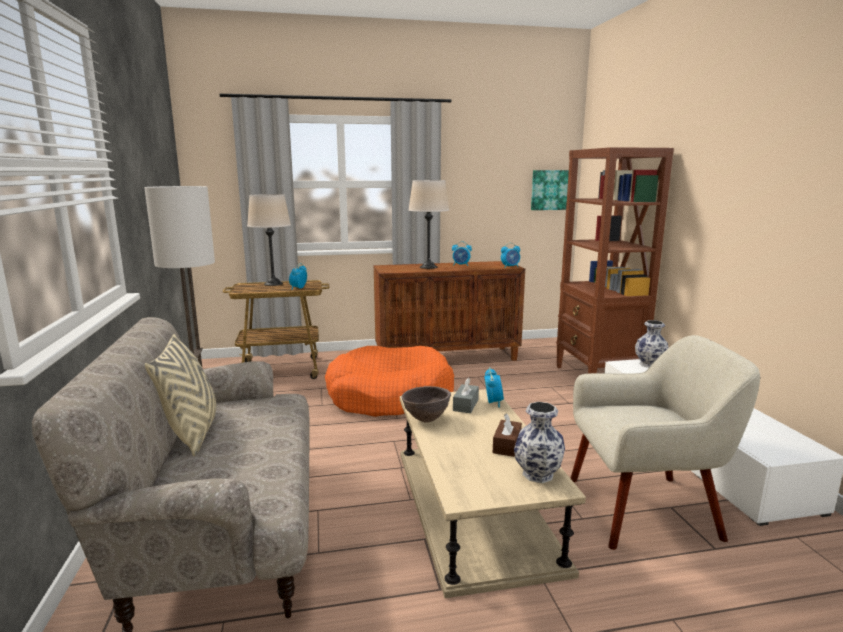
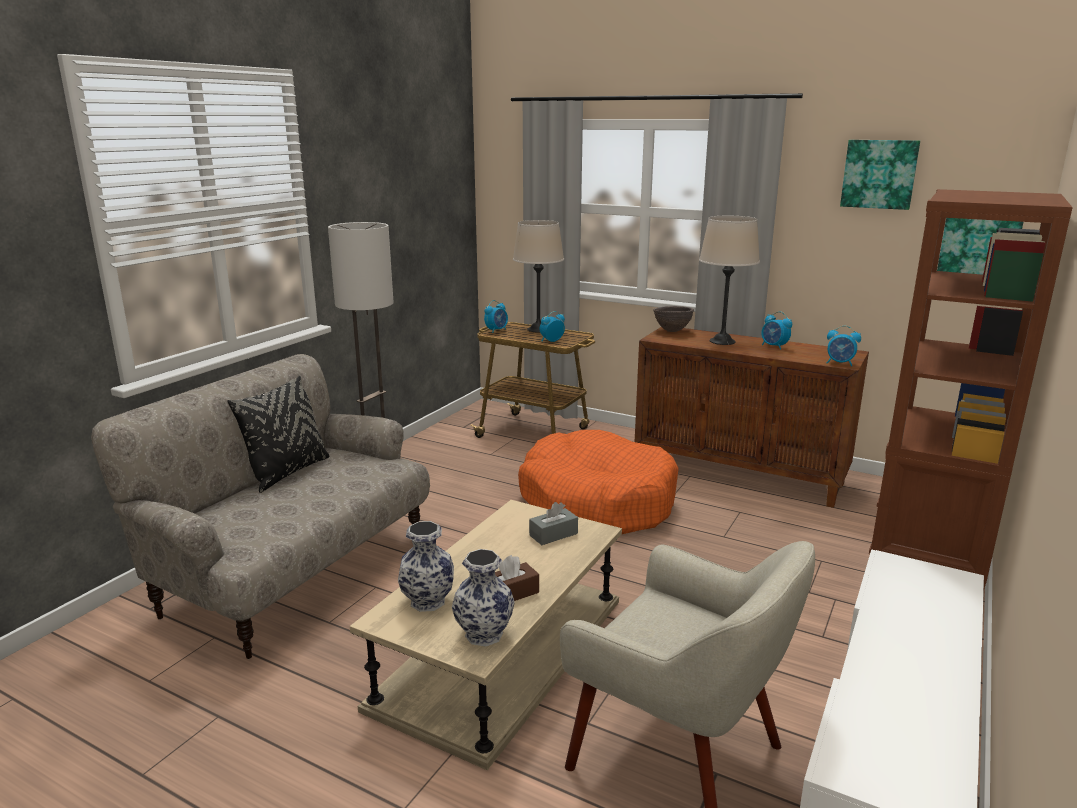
camera: 40 degrees right, 5 degrees up
(192, 433) = (287, 472): beige pillow -> black pillow
(426, 419) = (488, 534): brown bowl -> brown bowl (672, 331)
(493, 402) = (587, 543): alarm clock -> alarm clock (496, 330)
(495, 152) = (879, 174): none -> picture
(649, 364) = (935, 578): vase -> vase (427, 600)

